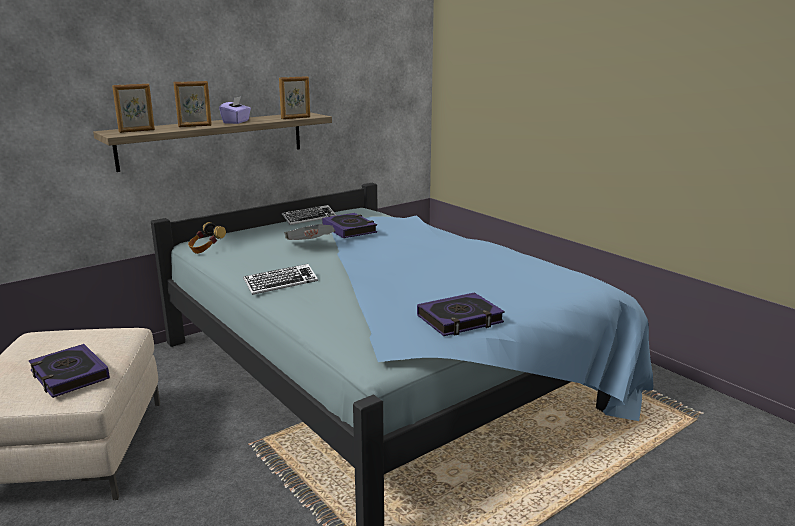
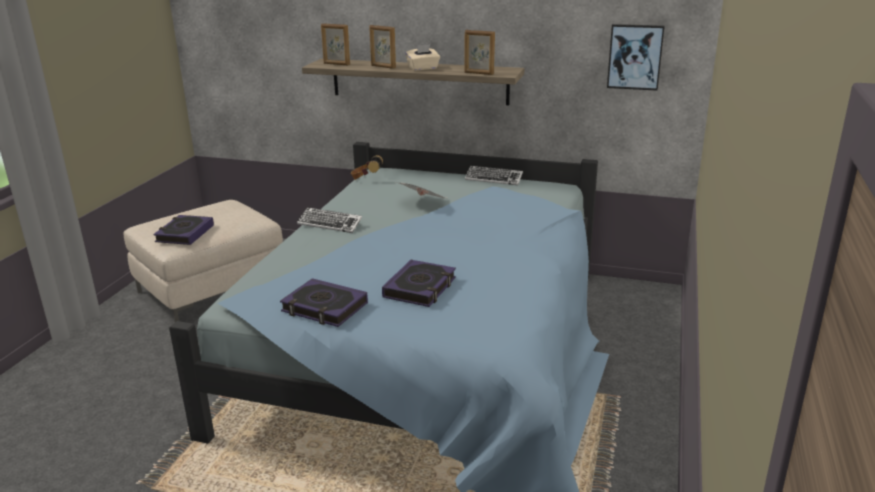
camera: 55 degrees right, 5 degrees up
(236, 122) = (423, 68): purple tissue box -> beige tissue box
(349, 229) = (479, 201): book -> book (420, 288)
(387, 92) = (635, 57): none -> picture

